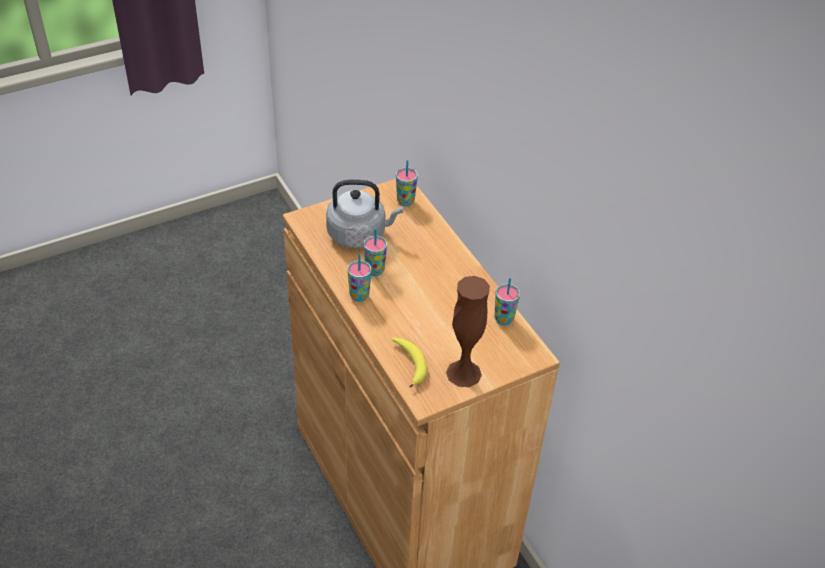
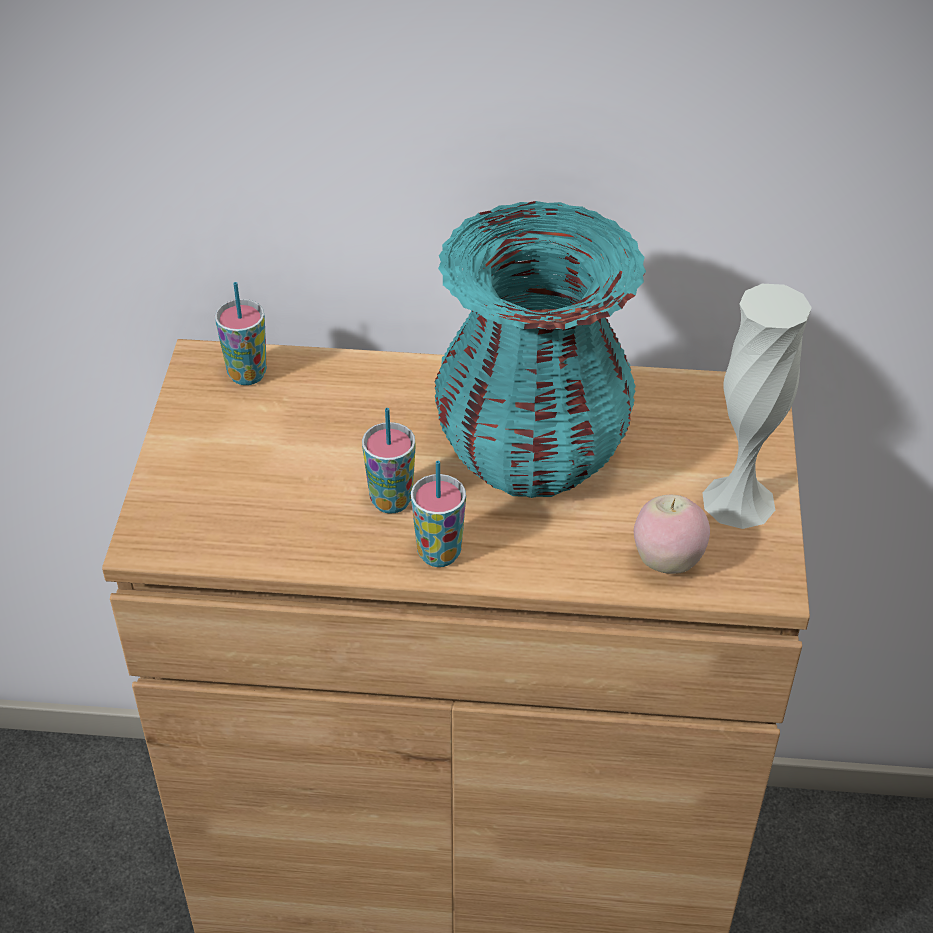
camera: 55 degrees left, 0 degrees up
(359, 234) = (275, 477): grey kettle -> none
(410, 363) = (667, 561): banana -> apple
(433, 299) = (531, 455): none -> turquoise vase
(463, 373) = (738, 501): brown vase -> white vase
(504, 319) = (648, 392): cup -> none

